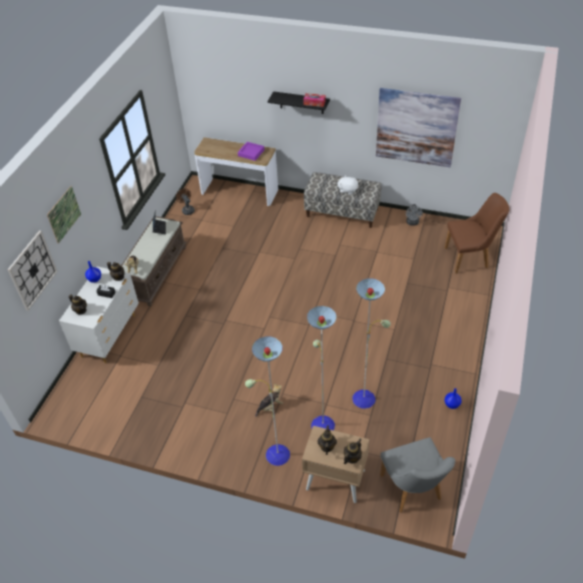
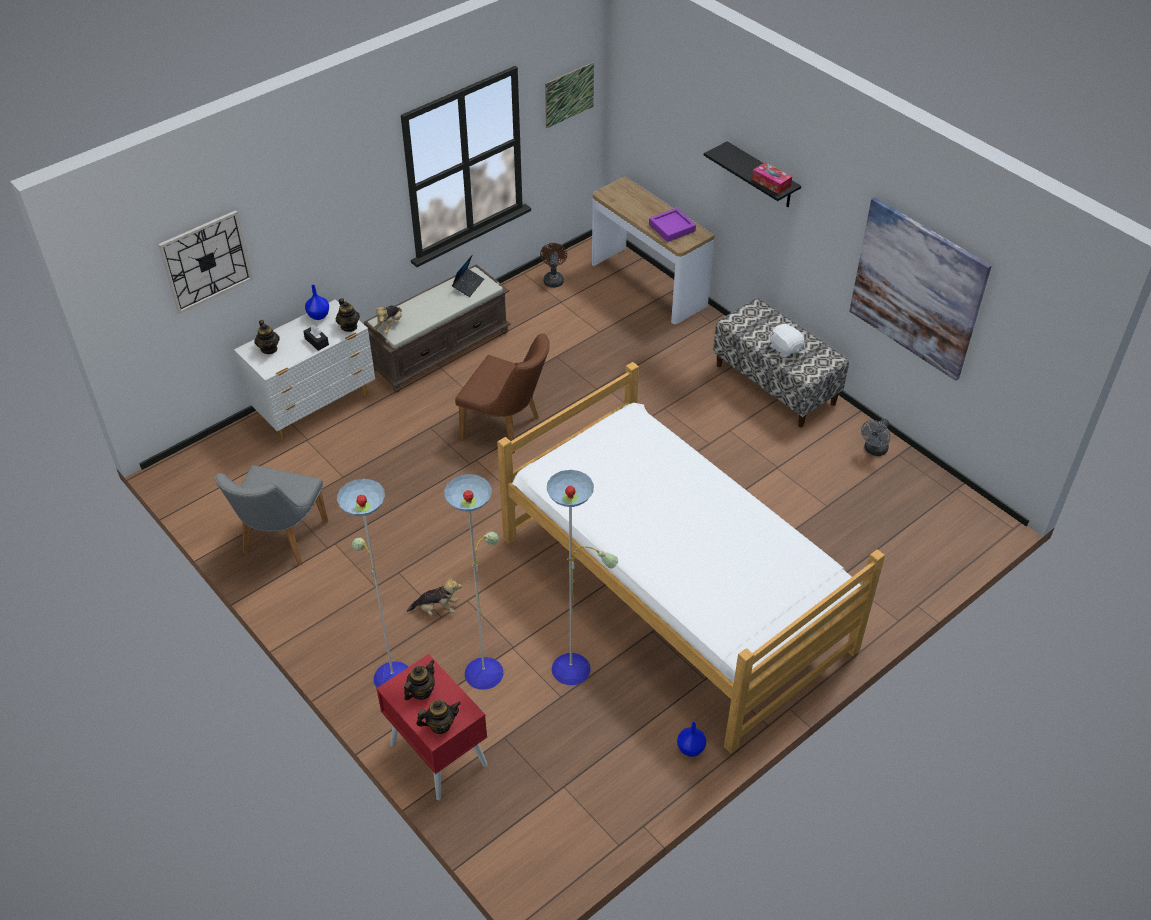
camera: 30 degrees right, 0 degrees up
(64, 214) = (292, 203): picture -> picture (569, 95)
(335, 479) = (437, 754): beige nightstand -> red nightstand
(381, 335) = (674, 594): none -> bed
(413, 491) = (528, 834): grey chair -> grey chair (280, 542)
(470, 258) = (921, 549): brown chair -> brown chair (507, 429)

